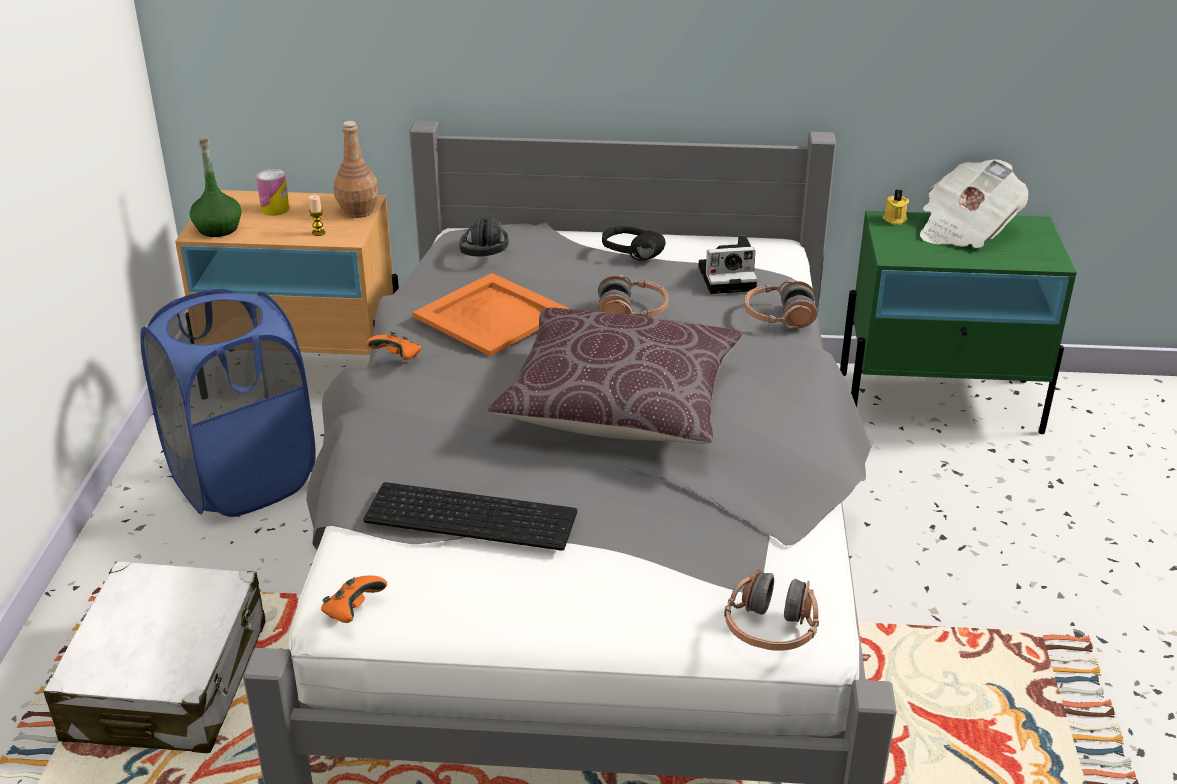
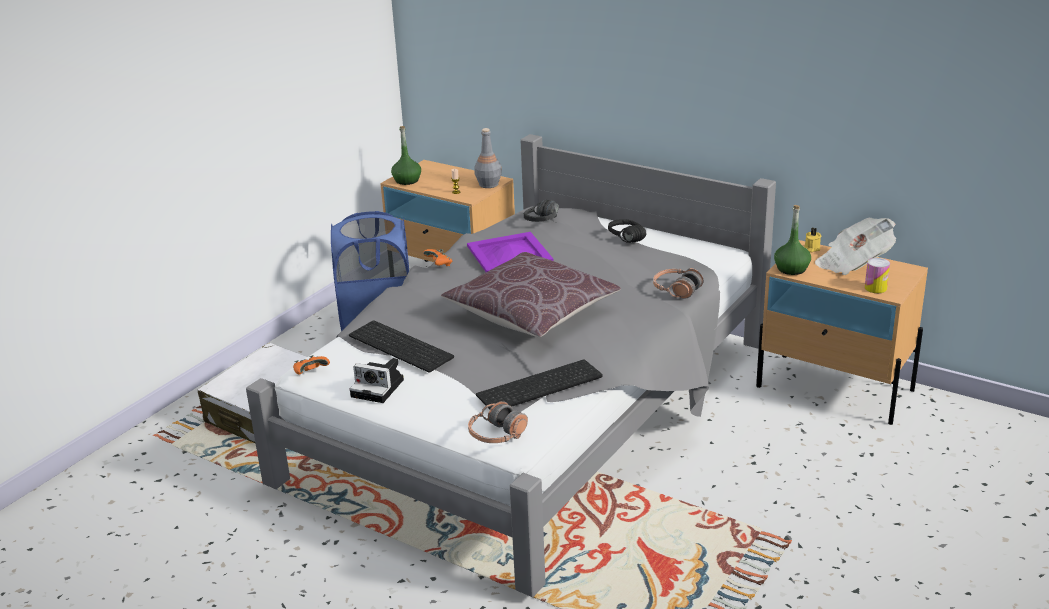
camera: 30 degrees right, 5 degrees down
(275, 209) = (446, 175): can -> can (875, 288)
(358, 211) = (488, 184): brown bottle -> grey bottle
(491, 316) = (509, 254): orange tray -> purple tray
(632, 312) = (591, 269): headphones -> none
(729, 277) = (671, 262): camera -> camera (379, 388)
(755, 525) = (539, 387): none -> keyboard
(902, 253) = (791, 269): none -> green bottle
(940, 402) = (835, 388): green nightstand -> beige nightstand

